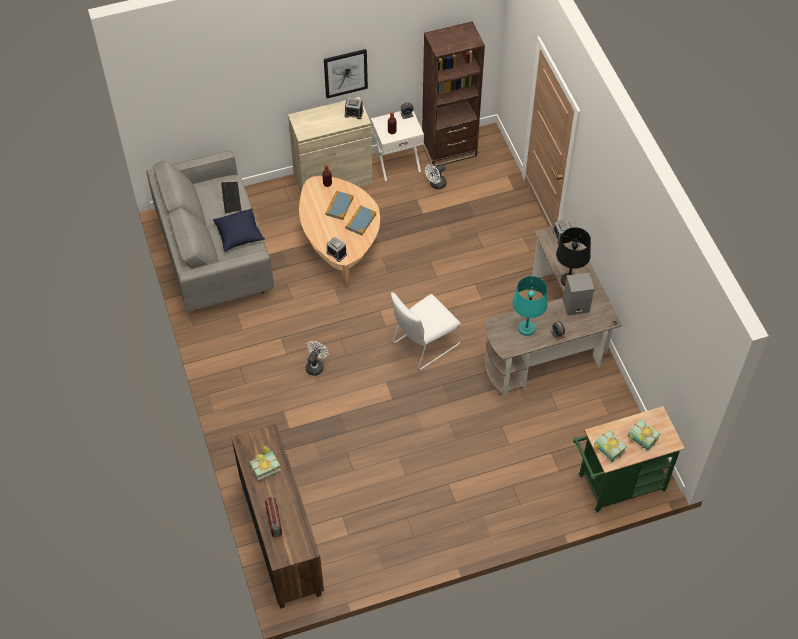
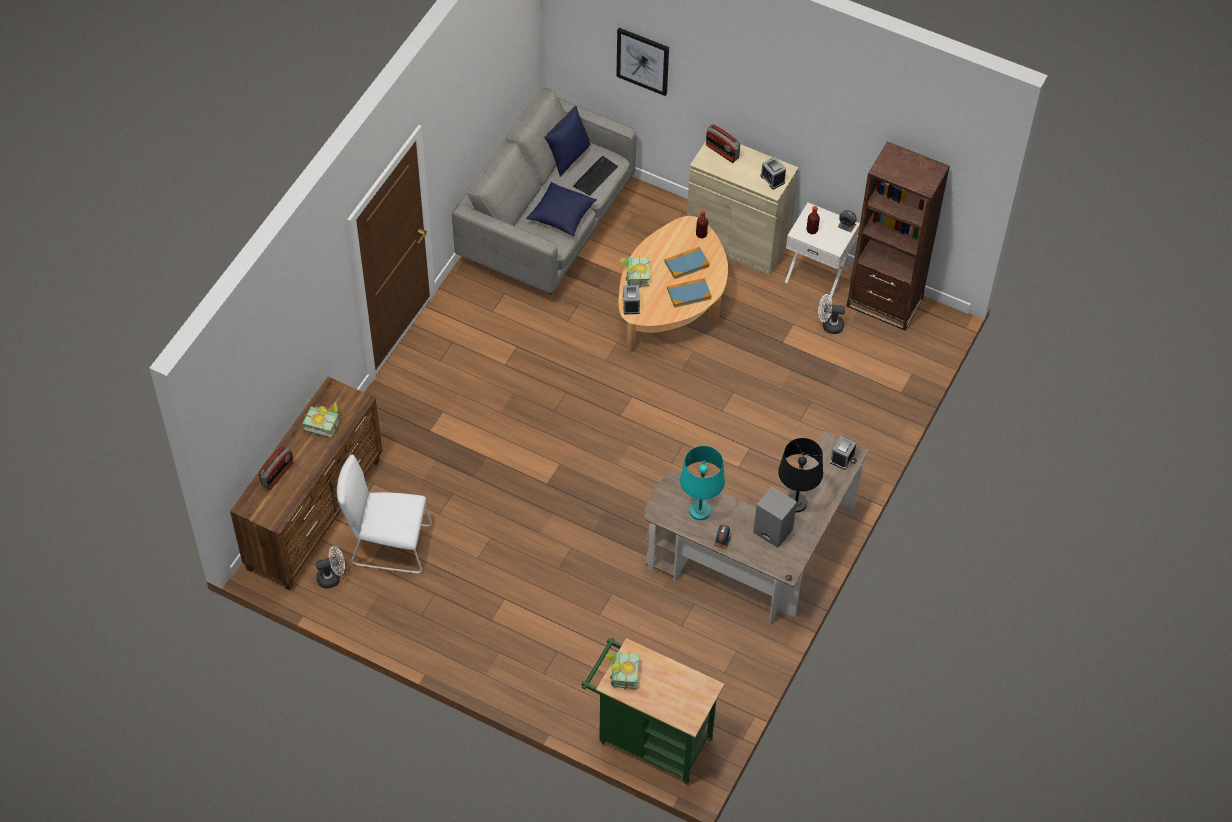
camera: 45 degrees right, 0 degrees up
(201, 199) = (568, 157): none -> blue pillow
(307, 120) = (722, 152): none -> radio
(316, 365) = (516, 397): white fan -> white fan (332, 577)
(345, 73) = (787, 128): picture -> picture (643, 61)
(423, 345) = (633, 461): white chair -> white chair (387, 545)
(640, 440) = (663, 693): book -> book (634, 276)

